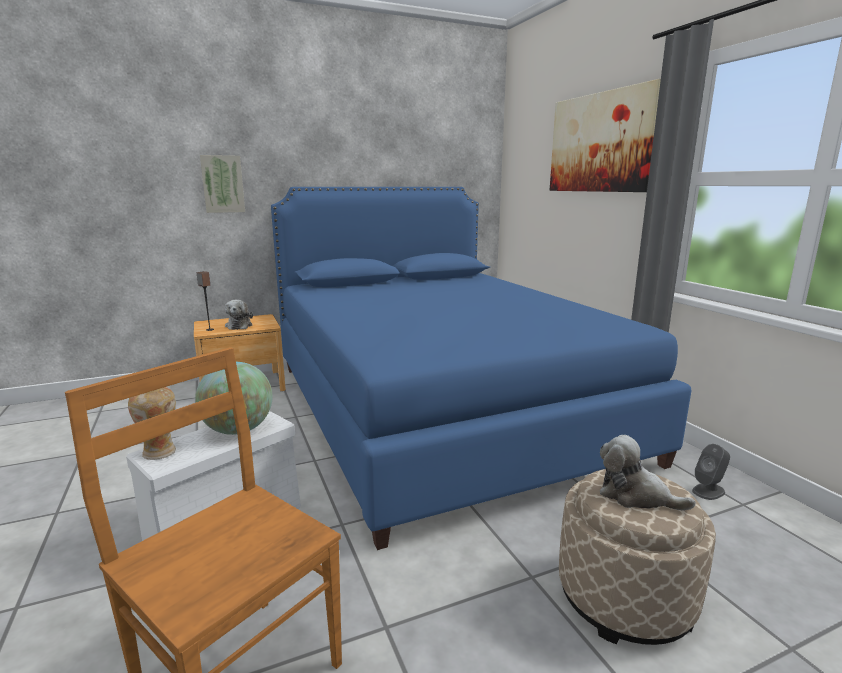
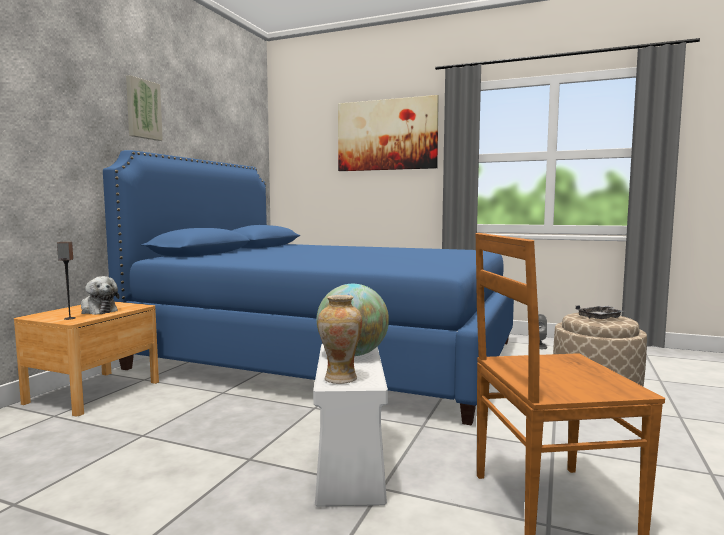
camera: 45 degrees left, 10 degrees down
(223, 184) = (49, 138): picture -> picture (142, 109)
(635, 495) = (601, 318): plush toy -> grey tray

